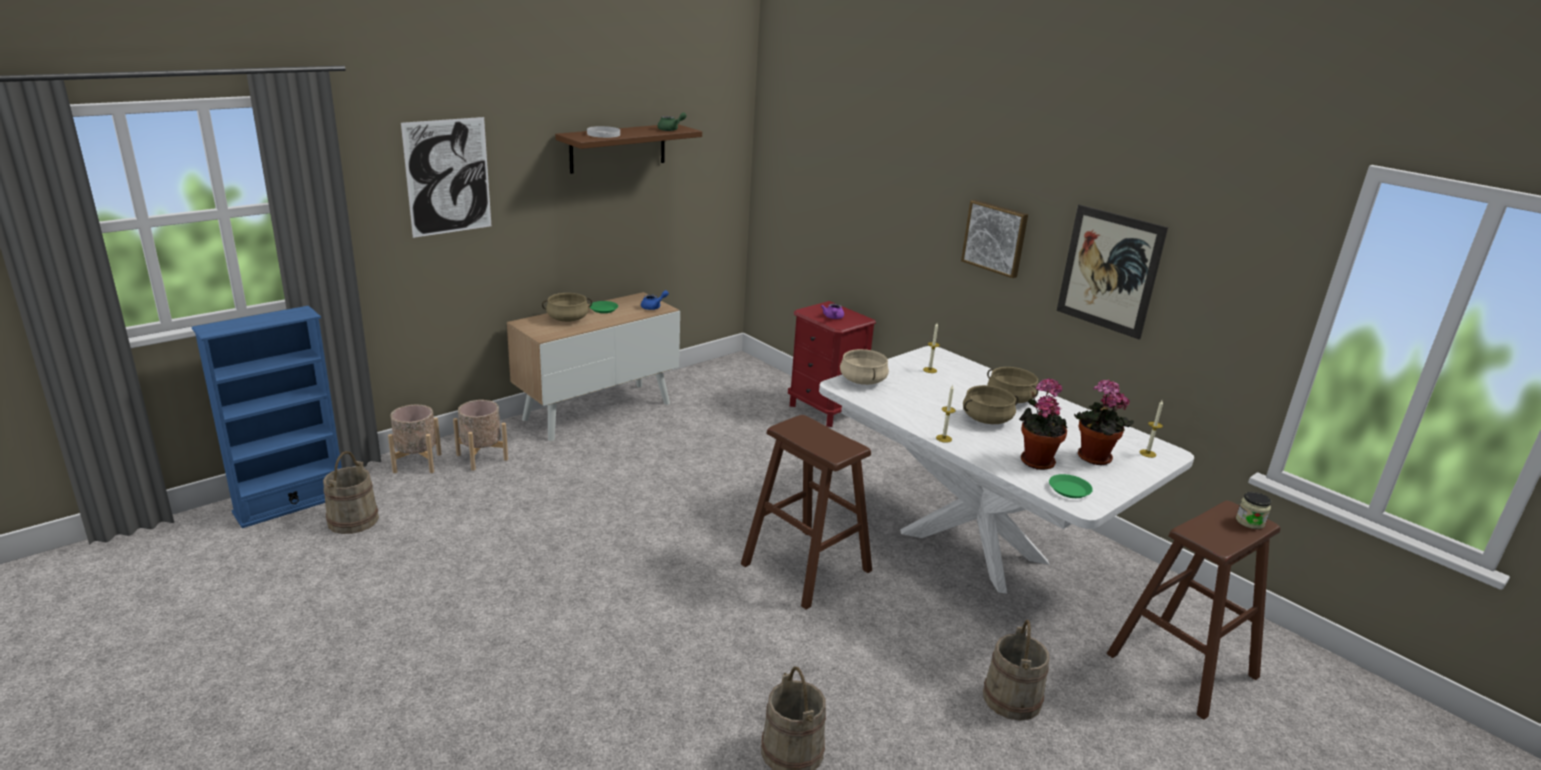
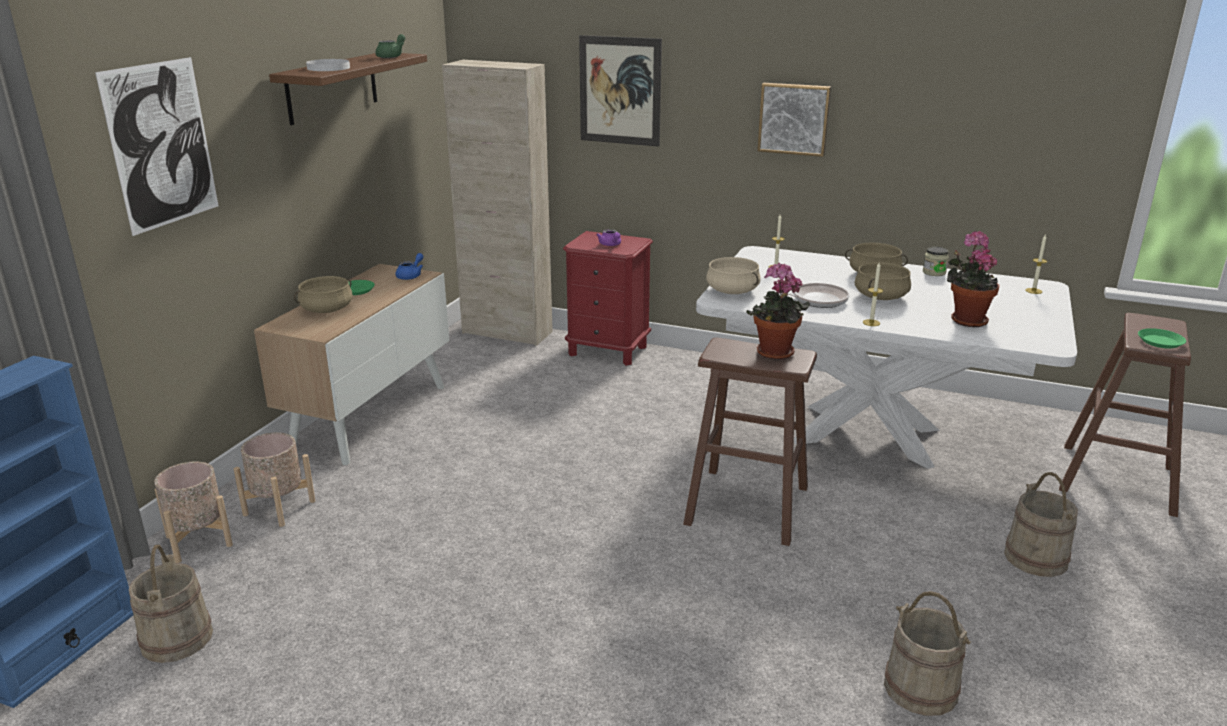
camera: 25 degrees left, 0 degrees up
(758, 373) = (507, 332): none -> beige cabinet
(924, 407) = (816, 300): none -> frying pan
(1069, 489) = (1024, 336): green plate -> green plate (1160, 342)
(1092, 459) = (1003, 306): potted plant -> potted plant (774, 354)
(1109, 271) = (932, 127): picture -> picture (620, 91)
(1250, 522) = (1165, 324): jar -> jar (934, 272)

